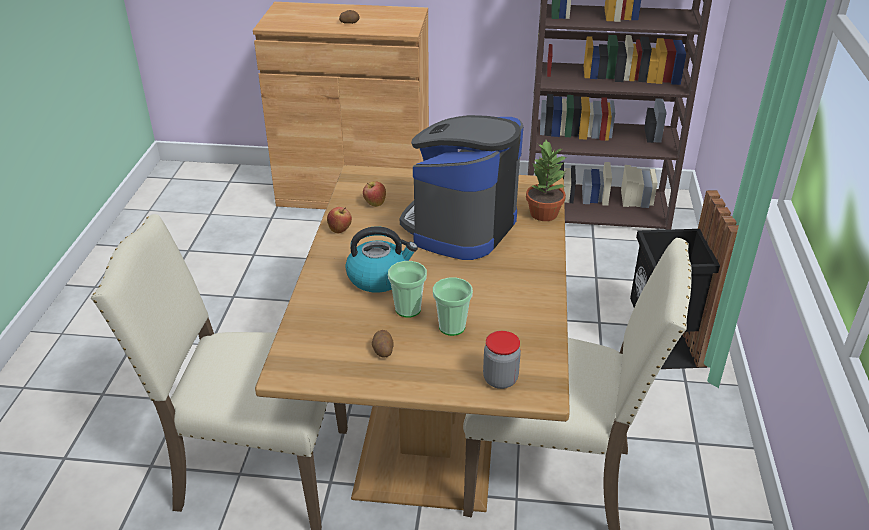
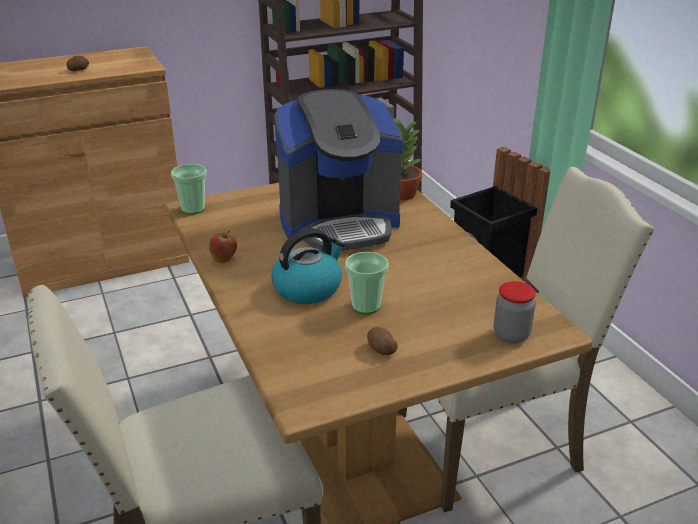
camera: 30 degrees left, 5 degrees down
(374, 204) = (235, 227): apple -> none
(452, 327) = (422, 307): cup -> cup (193, 209)
(460, 226) = (339, 223): coffee machine -> coffee machine turned 105 degrees counterclockwise

